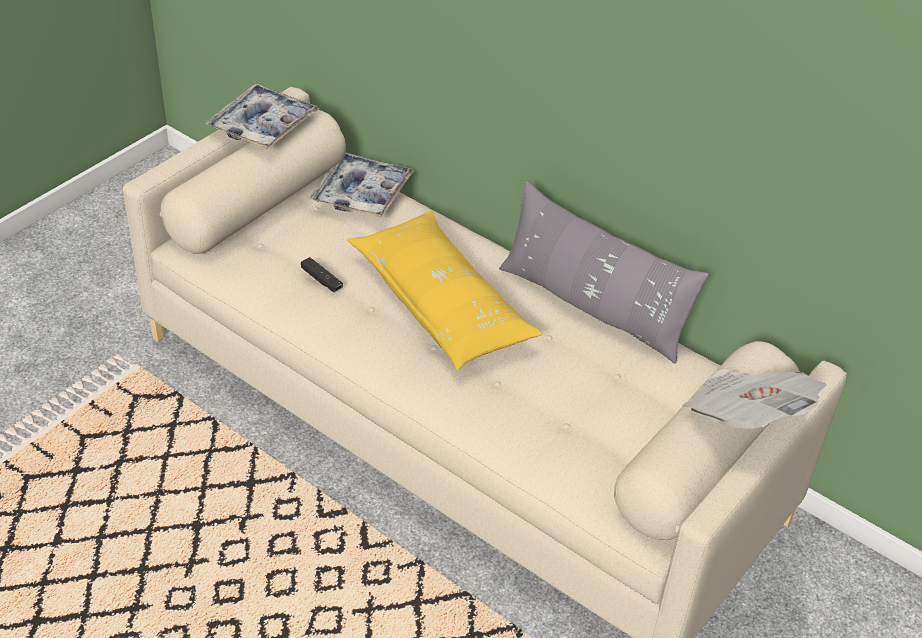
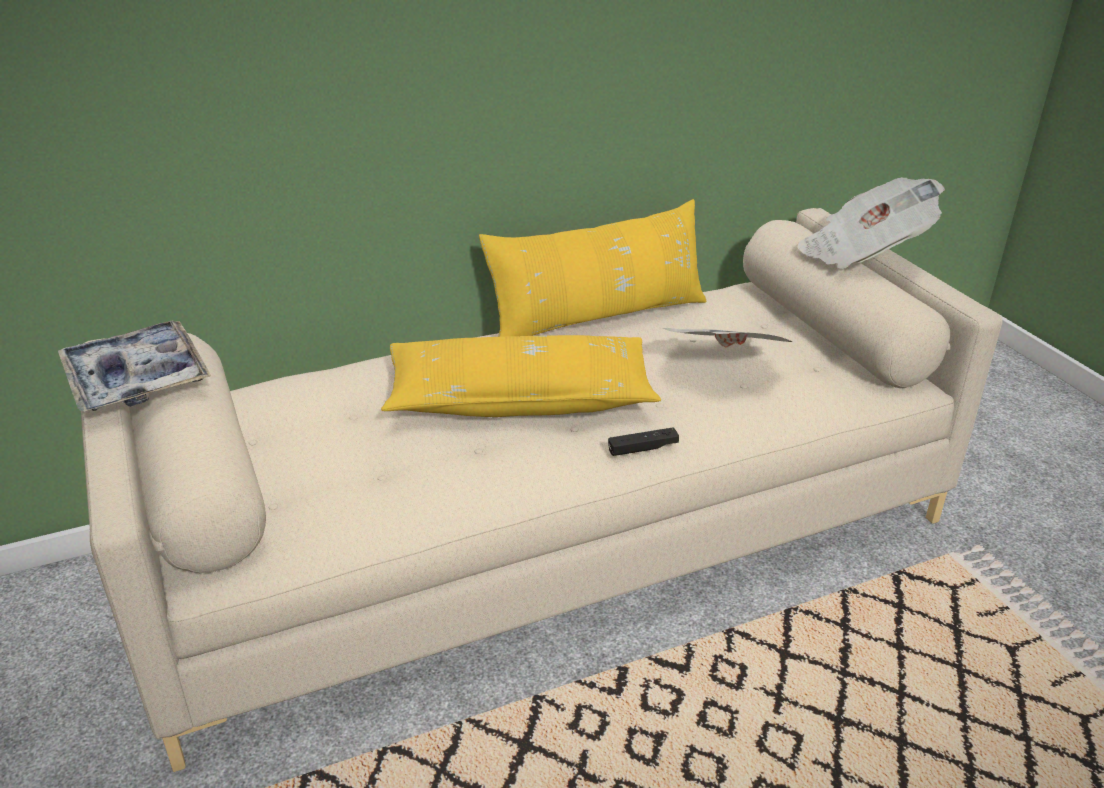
camera: 60 degrees left, 10 degrees down
(321, 280) = (404, 466): black game controller -> black game controller (643, 448)
(362, 193) = (281, 394): tray -> none
(573, 401) = (724, 365): none -> newspaper
(592, 307) = (598, 318): grey pillow -> yellow pillow

